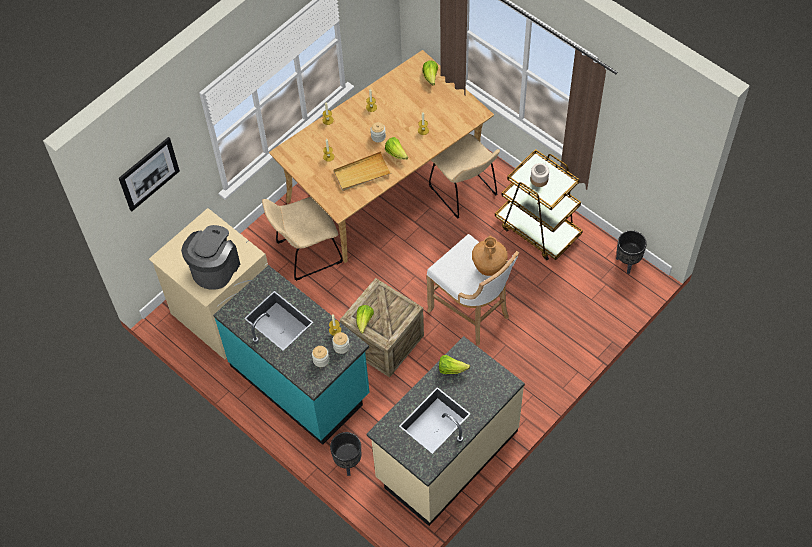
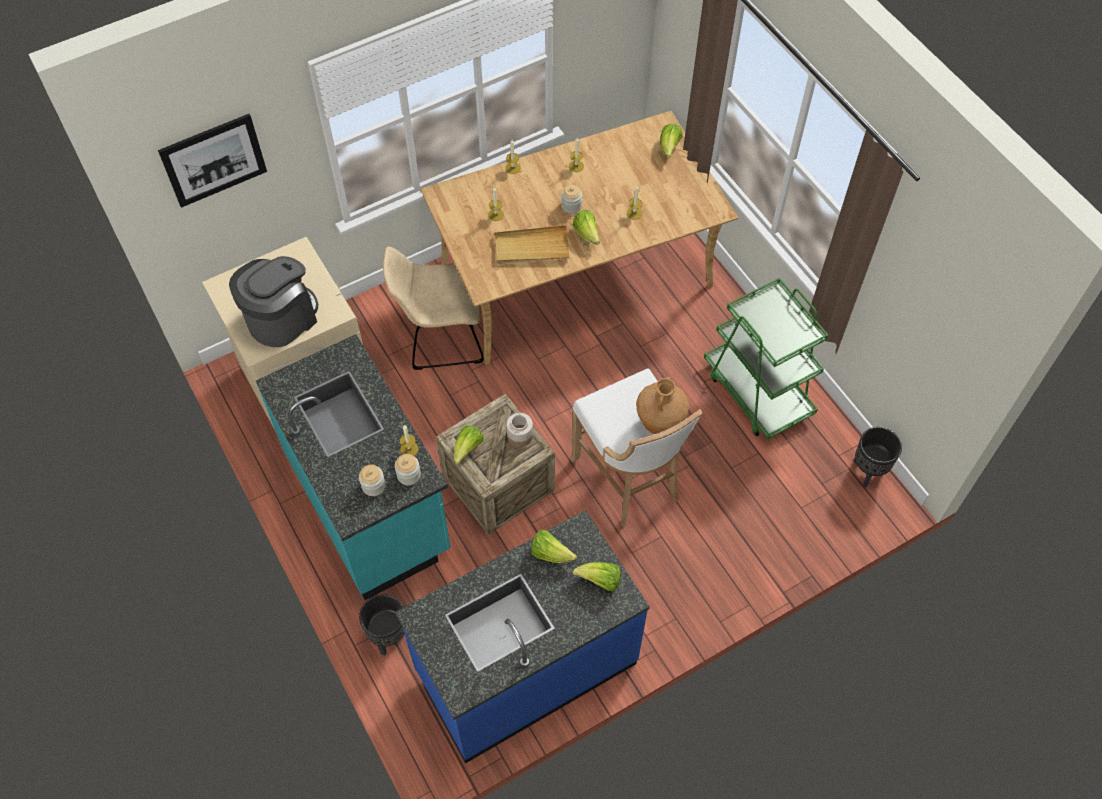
camera: 15 degrees right, 0 degrees up
(446, 455) = (525, 667): beige counter -> blue counter
(465, 193) = (675, 317): beige chair -> none
(488, 376) = (600, 580): none -> lettuce
(538, 229) = (757, 391): brown cart -> green cart
(539, 180) = (771, 321): jar -> jar (520, 436)

